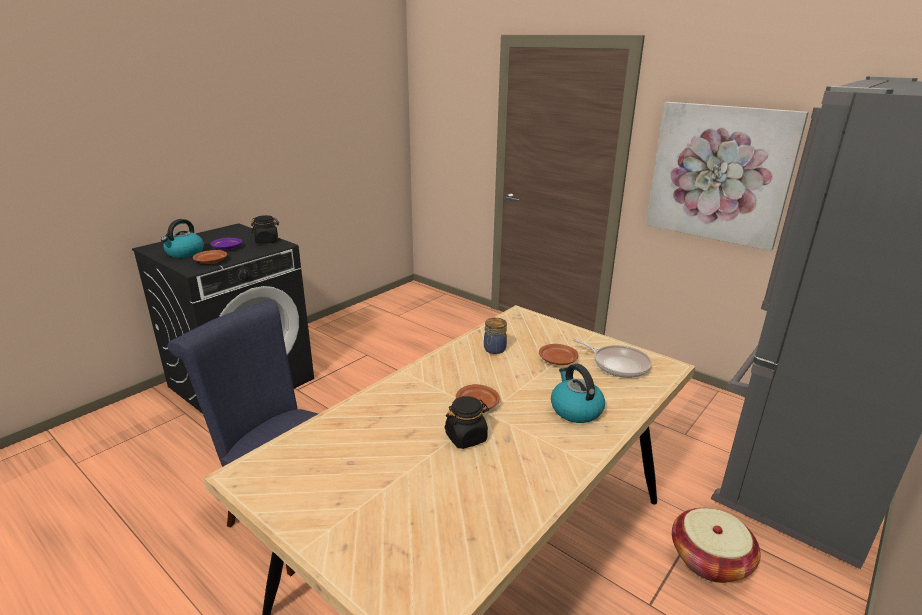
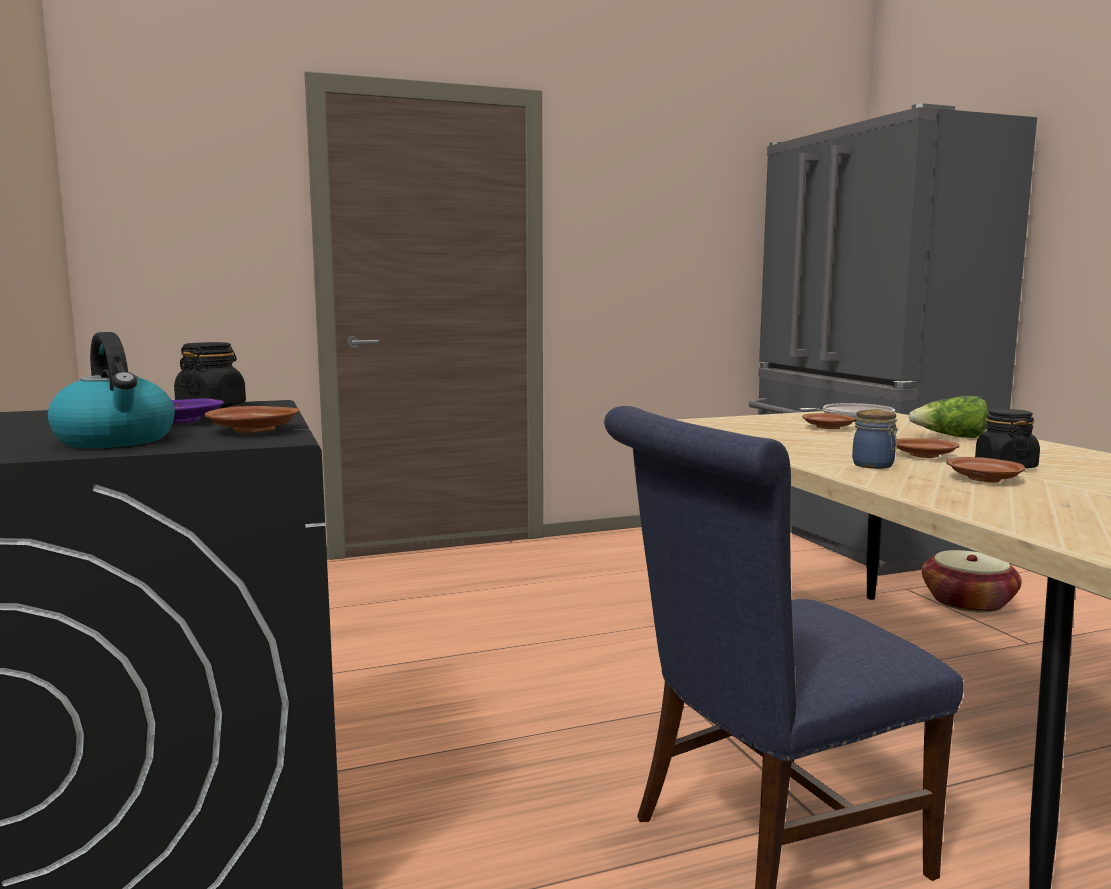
camera: 60 degrees left, 15 degrees down
(411, 430) = (983, 479): none -> brown plate
(494, 349) = (777, 438): jar -> jar (874, 465)
(575, 410) = (950, 437): kettle -> lettuce
(719, 174) = (653, 257): picture -> none

